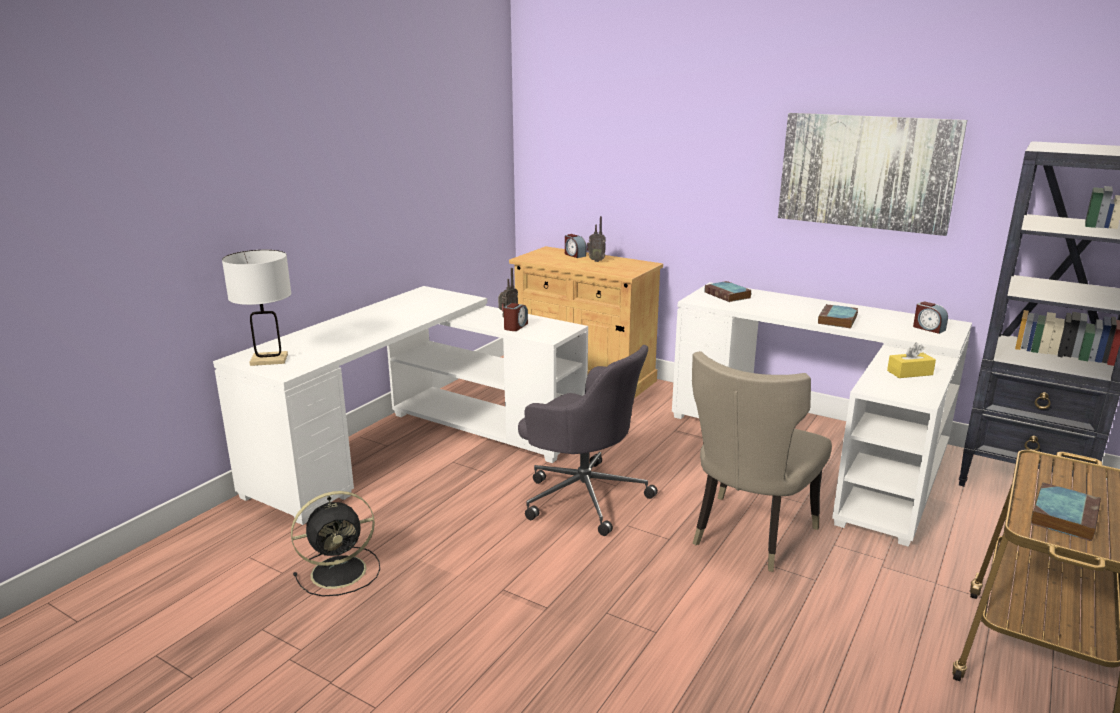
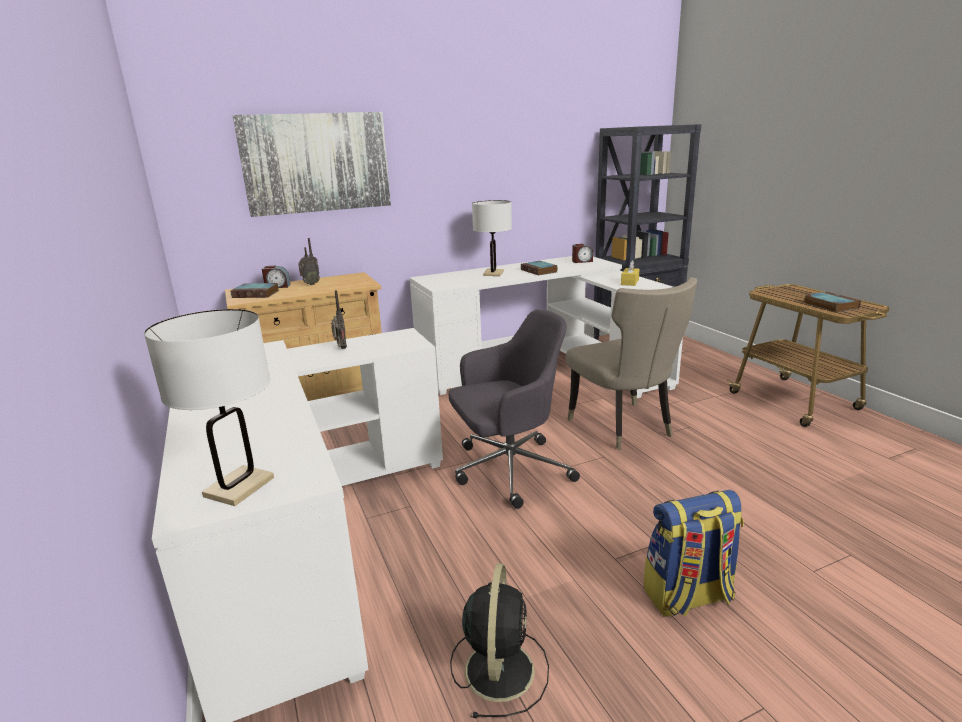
camera: 55 degrees left, 0 degrees up
(482, 642) = (688, 597): none -> backpack
(515, 326) = (365, 349): alarm clock -> none
(728, 295) = (446, 279): book -> book (257, 294)
(786, 305) = (493, 273): none -> white table lamp
(866, 172) = (510, 162): picture -> picture (316, 163)

